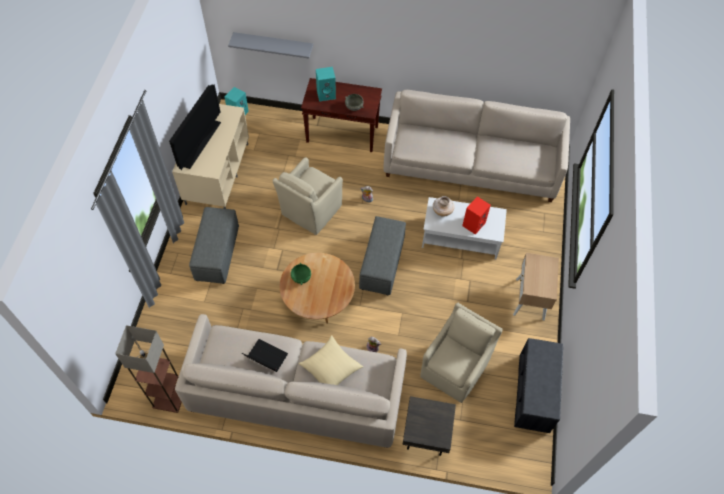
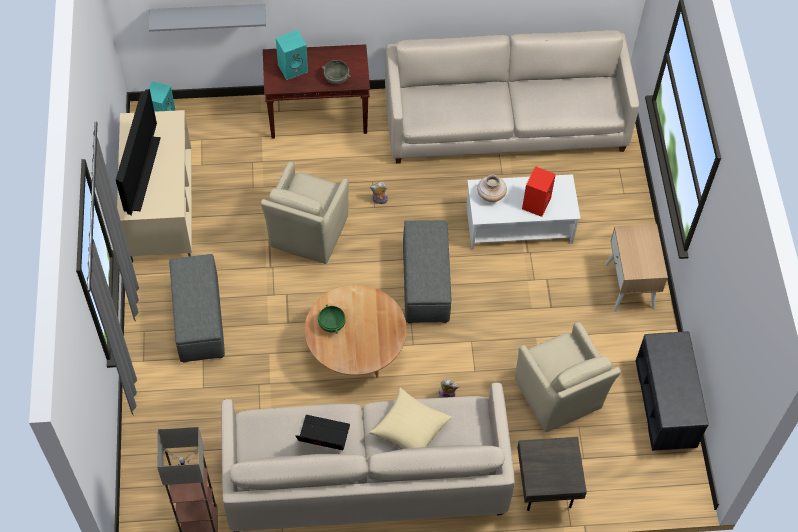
camera: 15 degrees left, 0 degrees up
(455, 368) = (559, 396): beige armchair -> beige armchair turned 135 degrees clockwise

